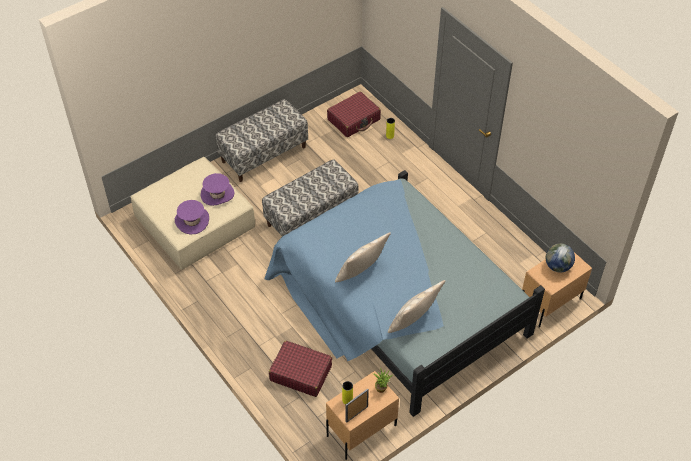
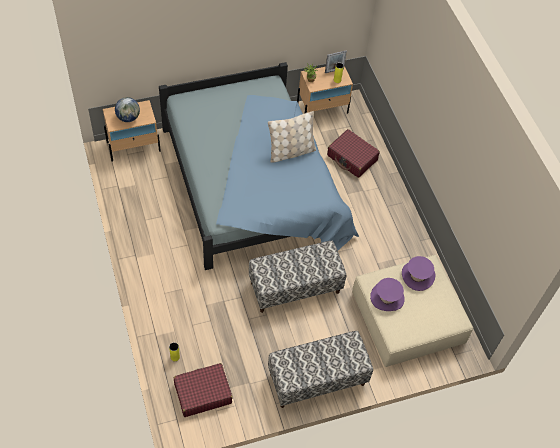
camera: 165 degrees left, 5 degrees up
(413, 320) = (267, 105): beige pillow -> none

